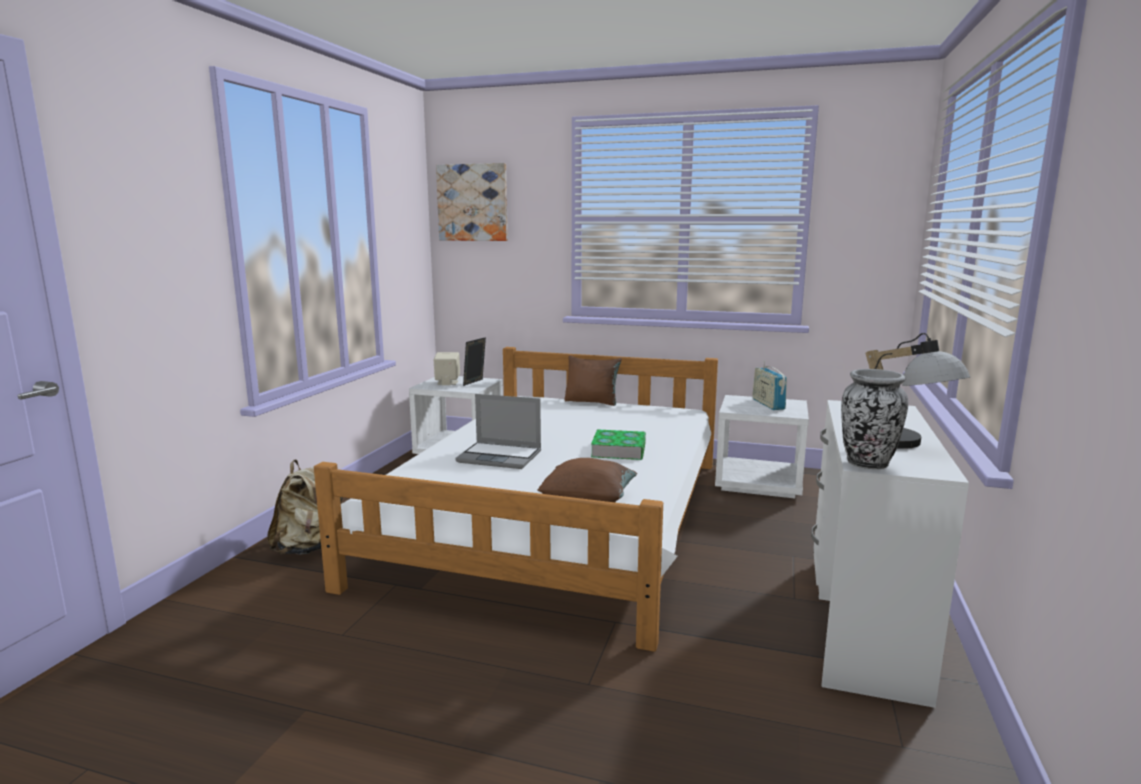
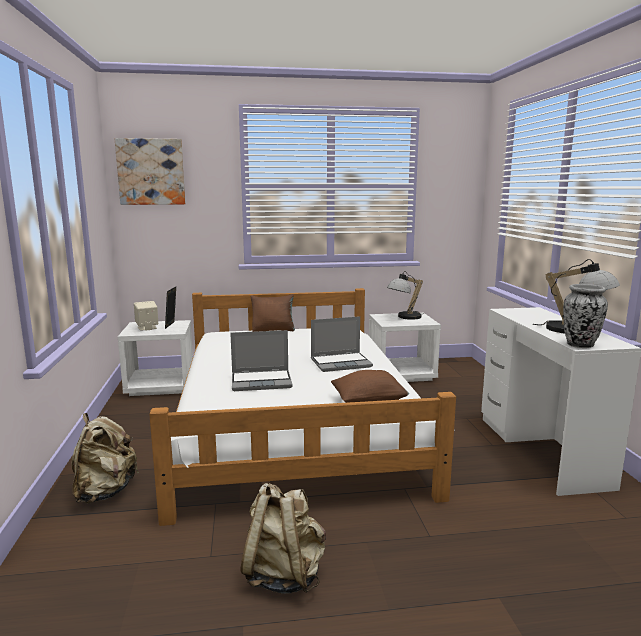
camera: 25 degrees left, 0 degrees up
(390, 674) = (284, 574): none -> beige backpack
(619, 450) = (341, 363): book -> laptop
(768, 404) = (404, 317): radio -> table lamp

